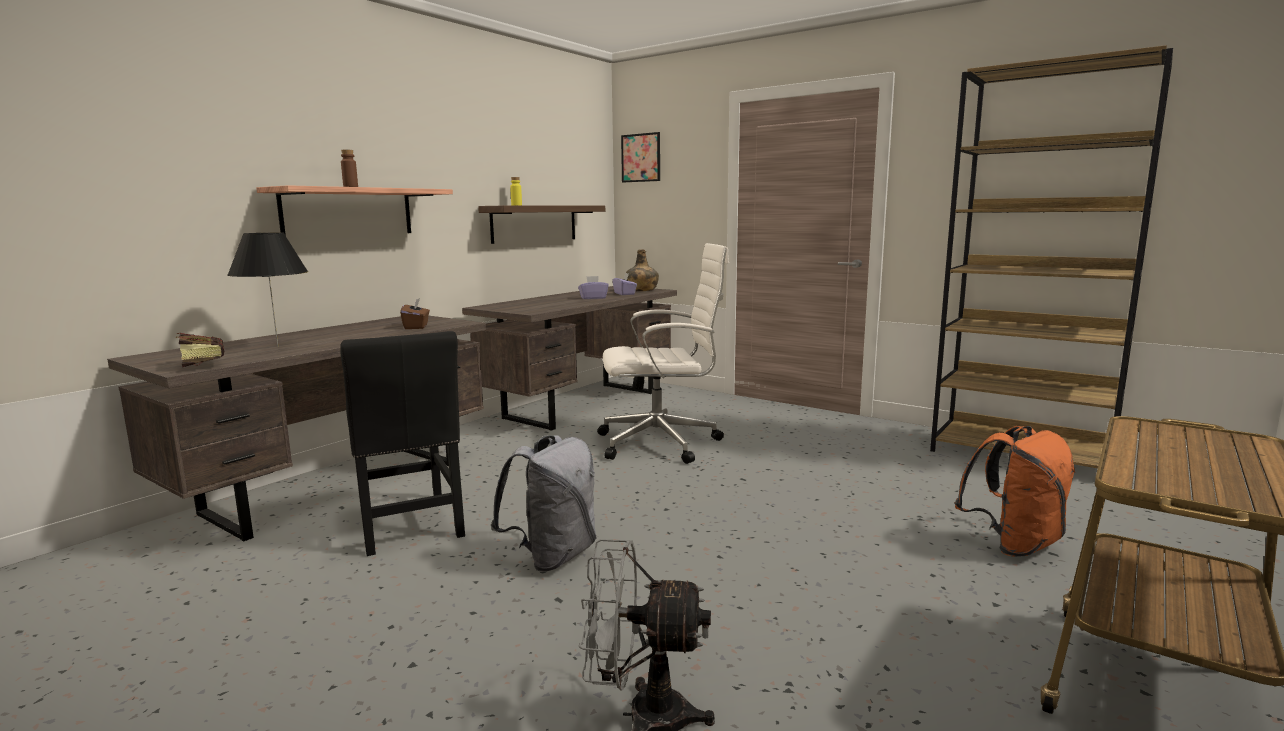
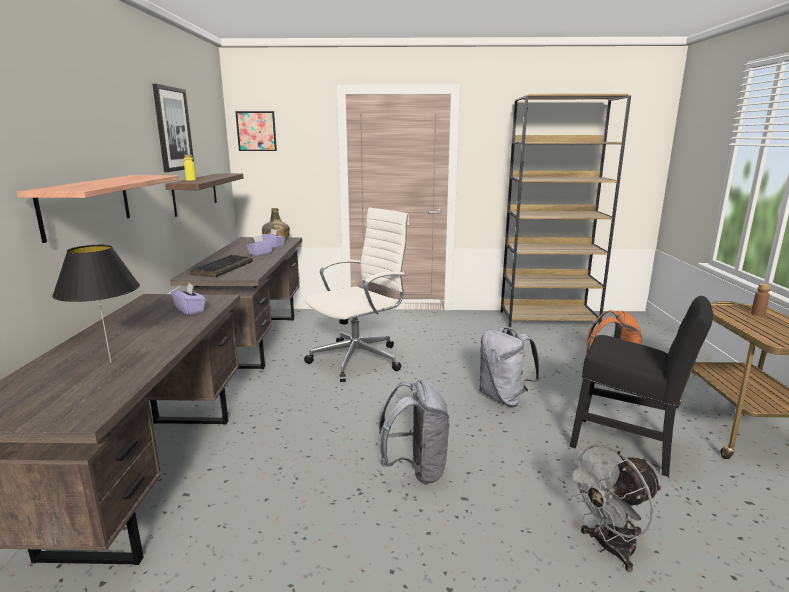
camera: 35 degrees left, 5 degrees up
(203, 364) = (90, 405): book -> none
(350, 187) = (110, 183): brown bottle -> brown bottle (758, 314)
(410, 525) = (276, 487): black chair -> black chair (628, 446)
(416, 327) = (190, 310): brown tissue box -> purple tissue box
(503, 149) = (173, 129): none -> picture
(528, 304) = (223, 267): none -> keyboard
(780, 524) = (504, 398): none -> grey backpack

